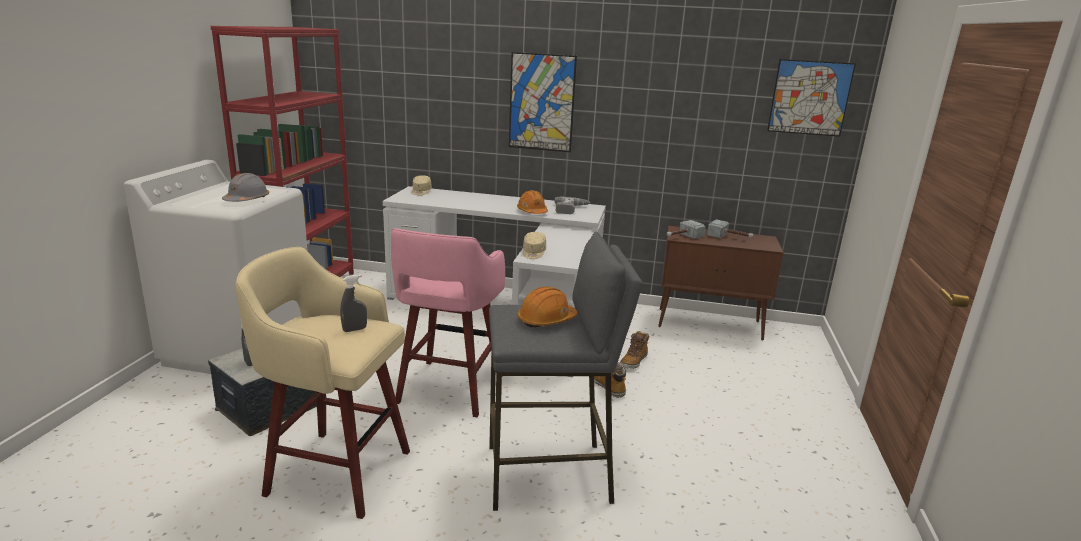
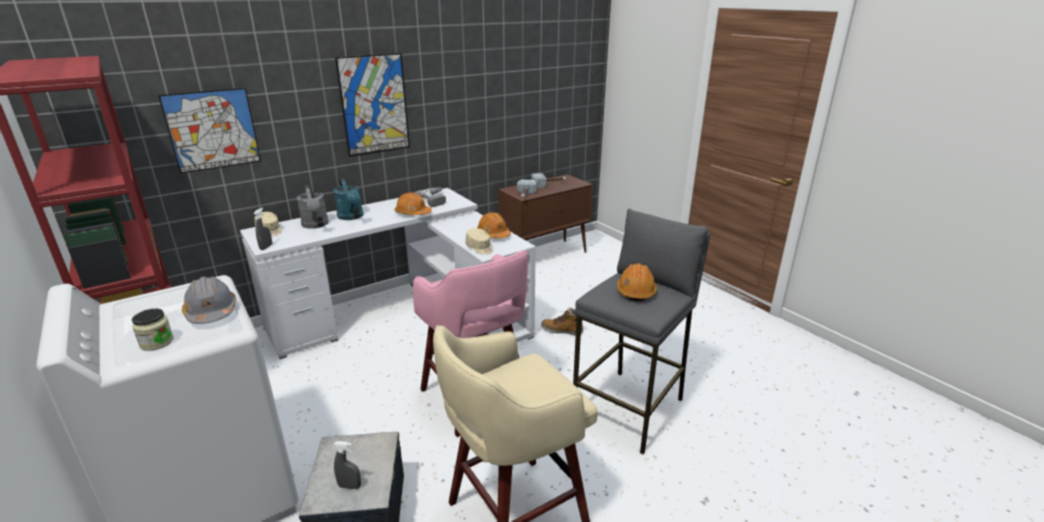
camera: 45 degrees left, 5 degrees up
(199, 202) = (157, 342): none -> jar
(354, 329) = (532, 375): grey spray bottle -> grey spray bottle (266, 247)
(453, 197) = (316, 225): none -> grey watering can
(486, 200) = (351, 217): none -> turquoise watering can
(568, 249) = (493, 234): none -> orange hard hat
(634, 361) = (548, 305): boot -> none
(809, 98) = (573, 64): picture -> picture (212, 130)

